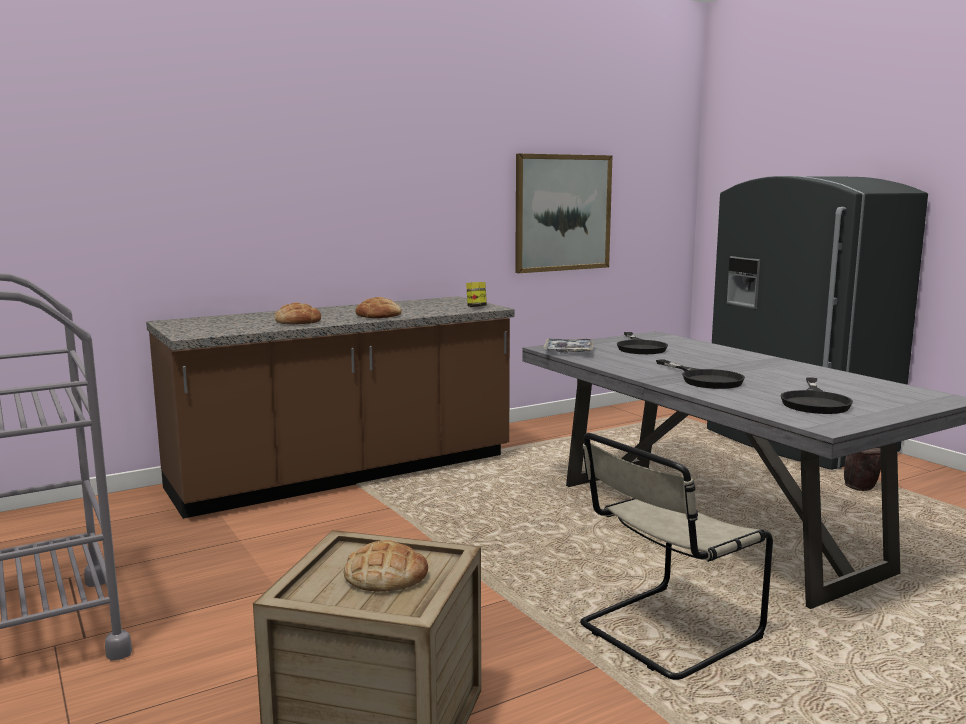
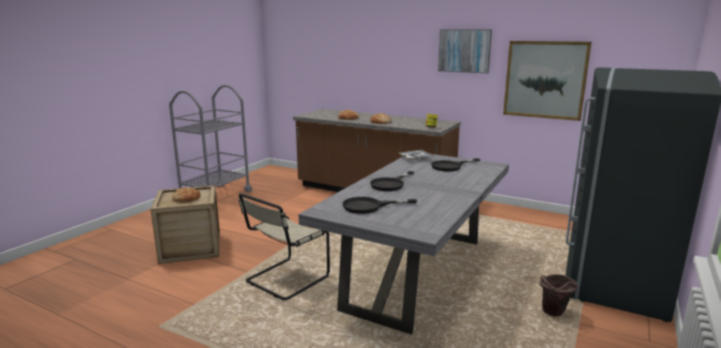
camera: 60 degrees right, 5 degrees up
(450, 171) = (464, 51): none -> picture
(664, 633) = (285, 280): beige chair -> beige chair turned 75 degrees counterclockwise

